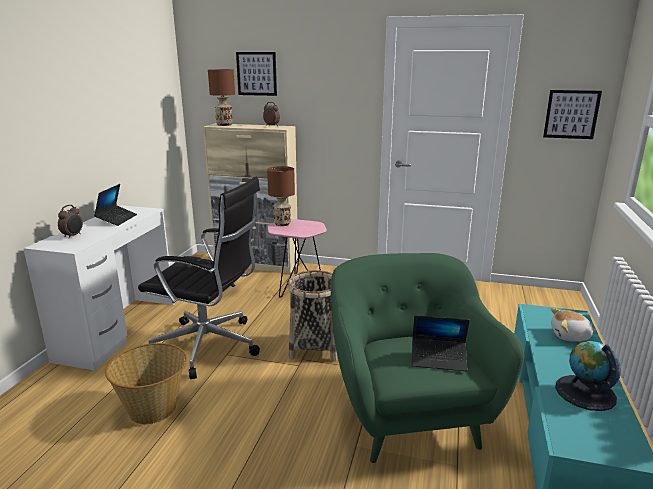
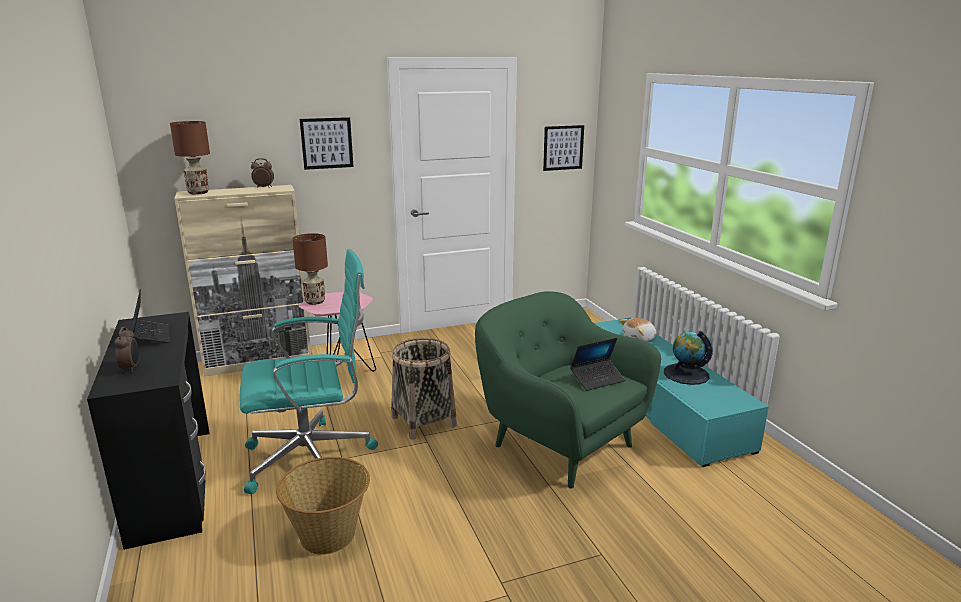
camera: 35 degrees left, 0 degrees up
(118, 330) = (171, 483): white desk -> black desk
(209, 346) = (313, 458): black office chair -> turquoise office chair
(256, 73) = (231, 124): picture -> picture (327, 143)

